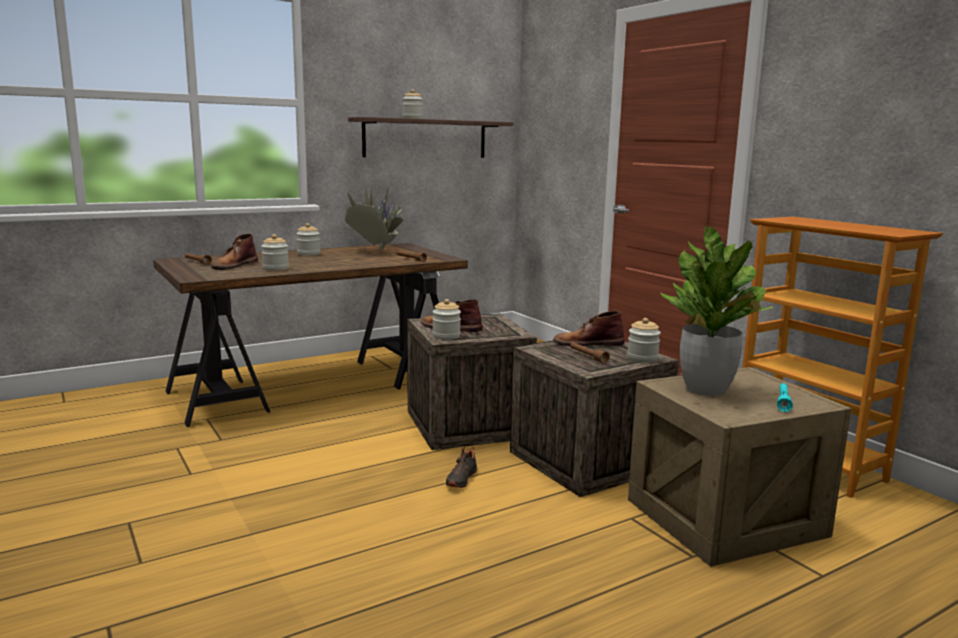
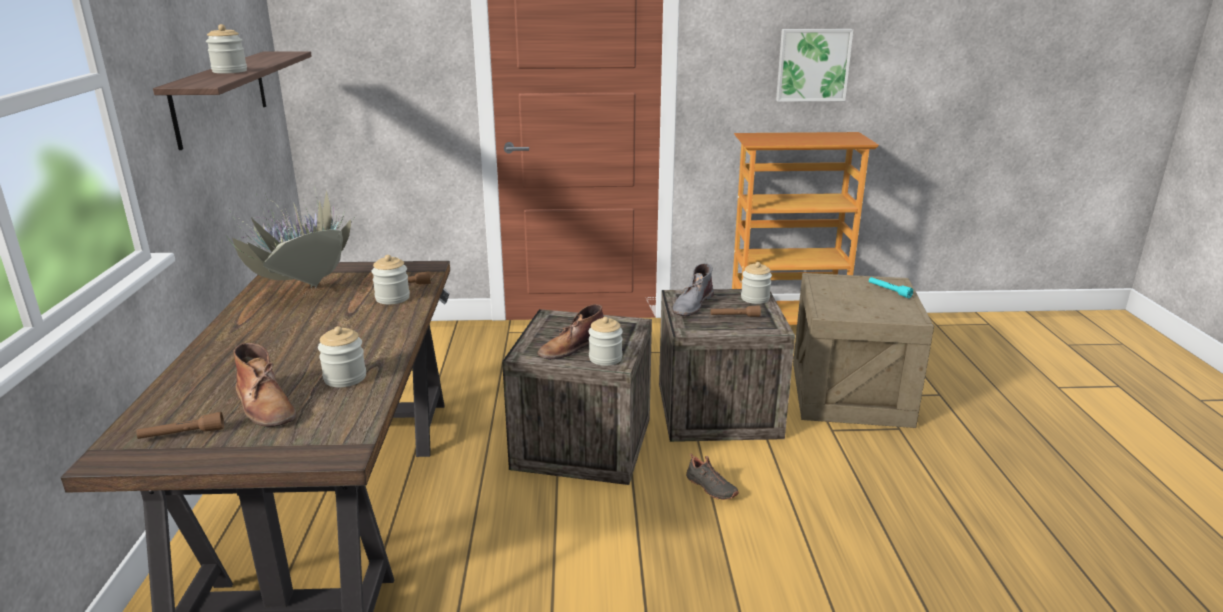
camera: 60 degrees left, 10 degrees up
(308, 254) = (252, 336): jar -> jar (392, 298)
(587, 343) = (692, 304): brown boot -> grey boot
(706, 390) = (849, 304): potted plant -> none
(893, 142) = (812, 65): none -> picture

